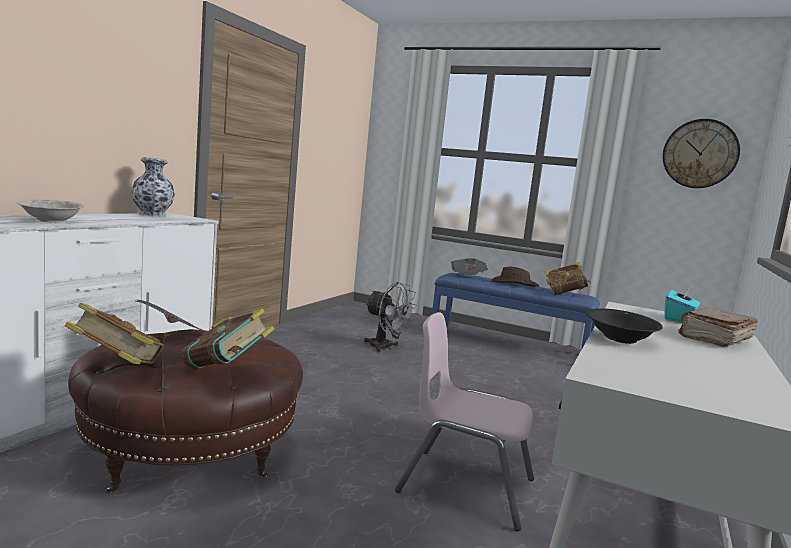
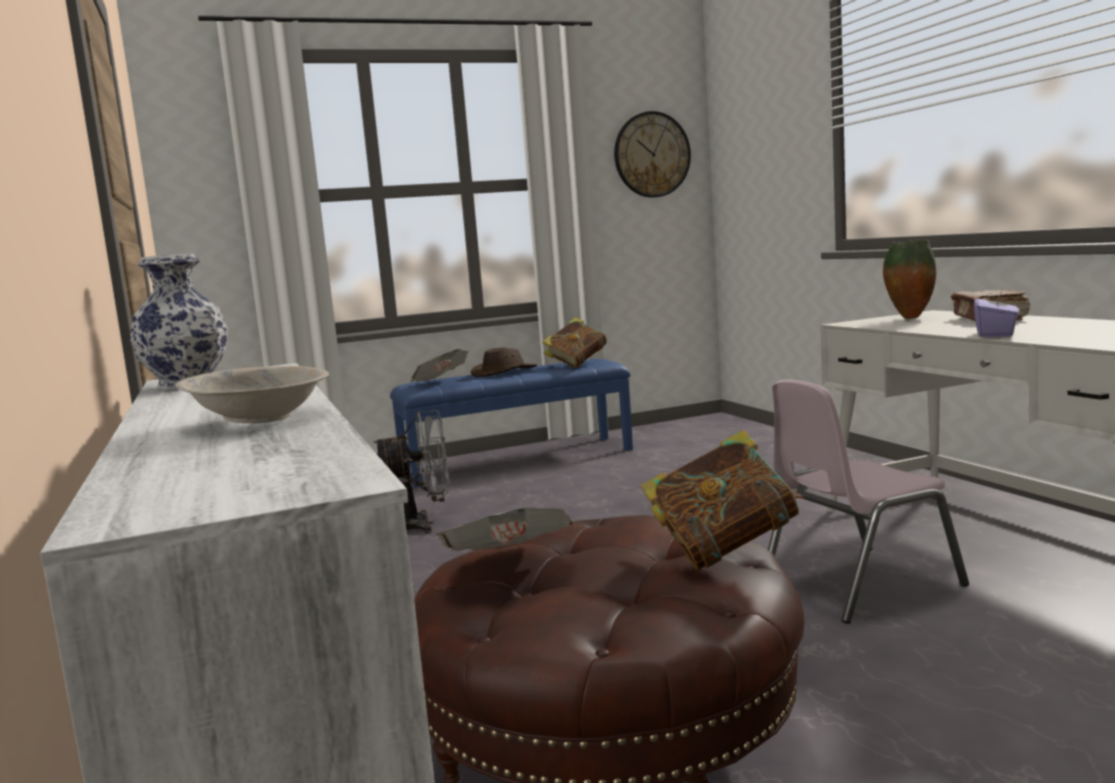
camera: 45 degrees left, 0 degrees up
(116, 367) = (637, 623): book -> none
(620, 339) = (995, 334): black bowl -> purple tissue box
(679, 319) = (909, 318): turquoise tissue box -> vase

